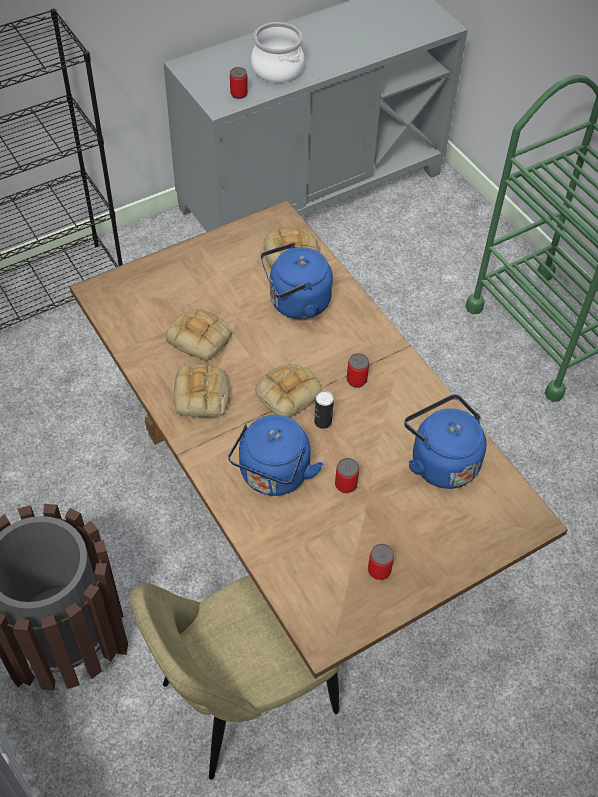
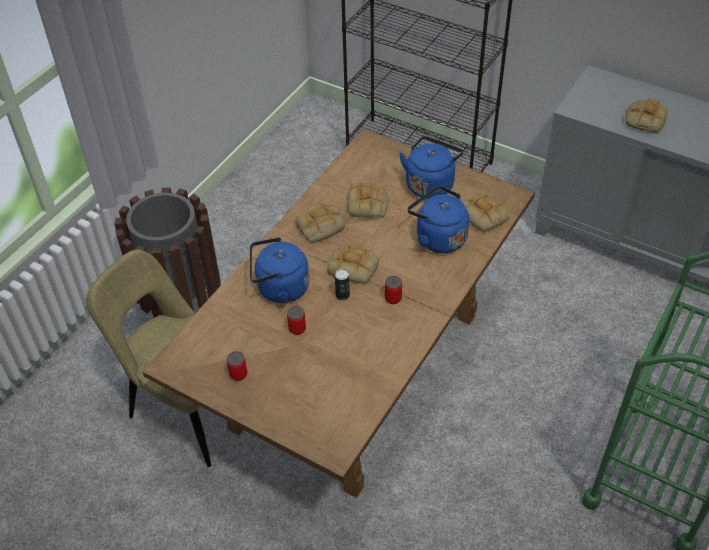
camera: 65 degrees right, 5 degrees down
(239, 94) = (595, 112): can -> none
(277, 69) = (644, 119): cooking pot -> bread
(440, 461) = (353, 374): blue kettle -> blue kettle (430, 184)

